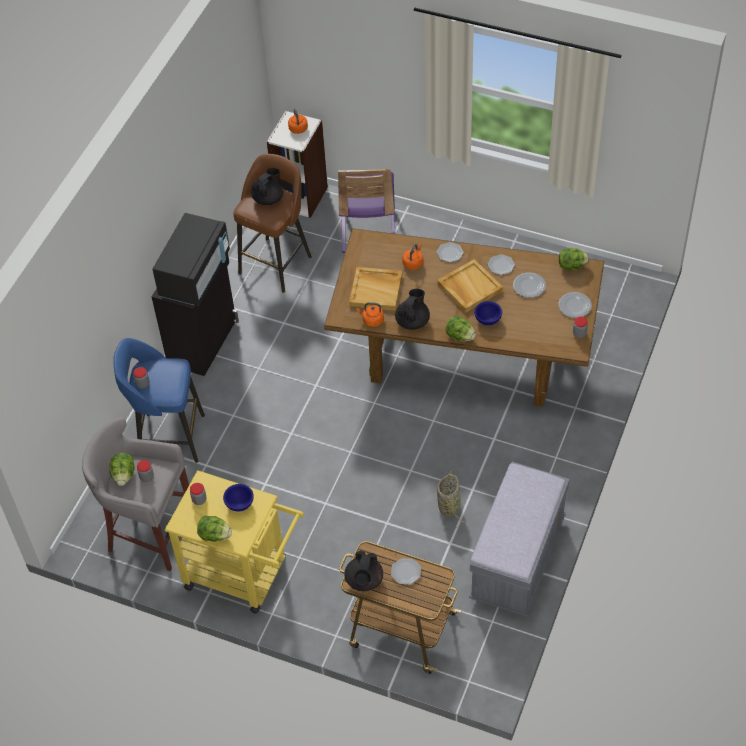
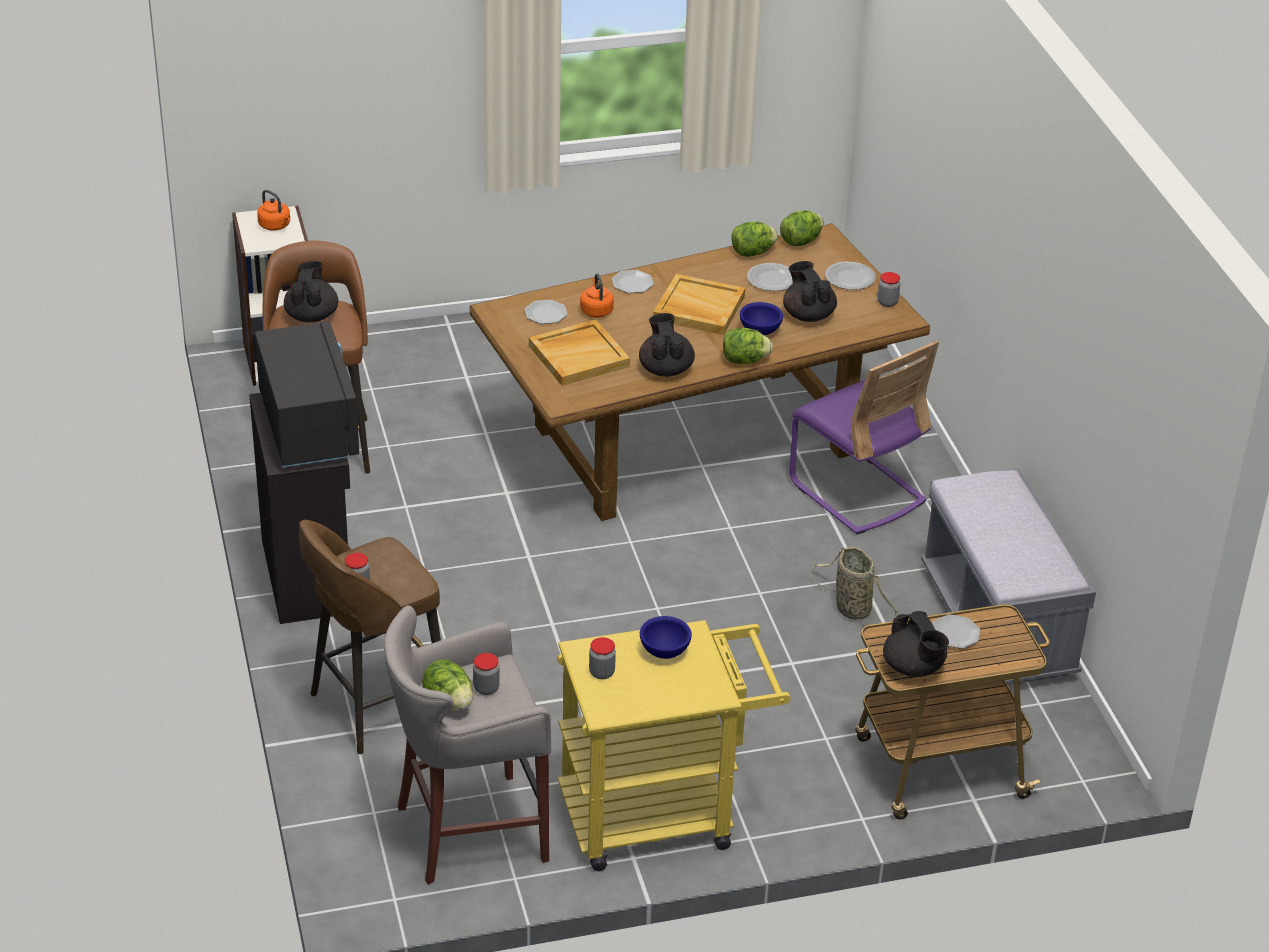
camera: 40 degrees left, 15 degrees down
(169, 437) = (375, 706): blue stool -> brown stool
(214, 535) = (670, 701): lettuce -> lettuce (752, 253)
(368, 230) = (416, 361): purple chair -> purple chair (856, 492)
(372, 320) = (610, 389): orange kettle -> none
(500, 265) = (712, 272): plate -> plate (545, 314)
(525, 321) = (808, 315): none -> black teapot

